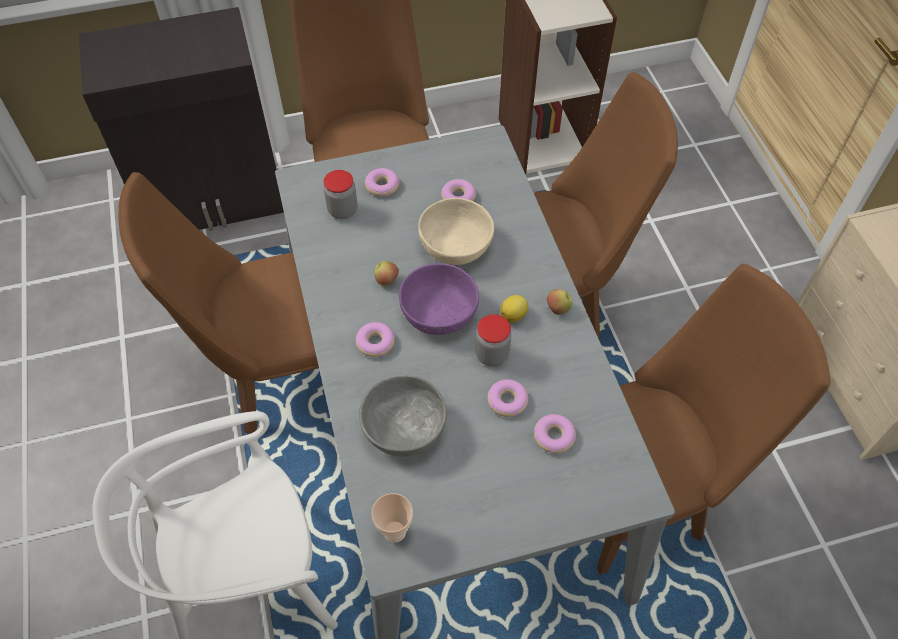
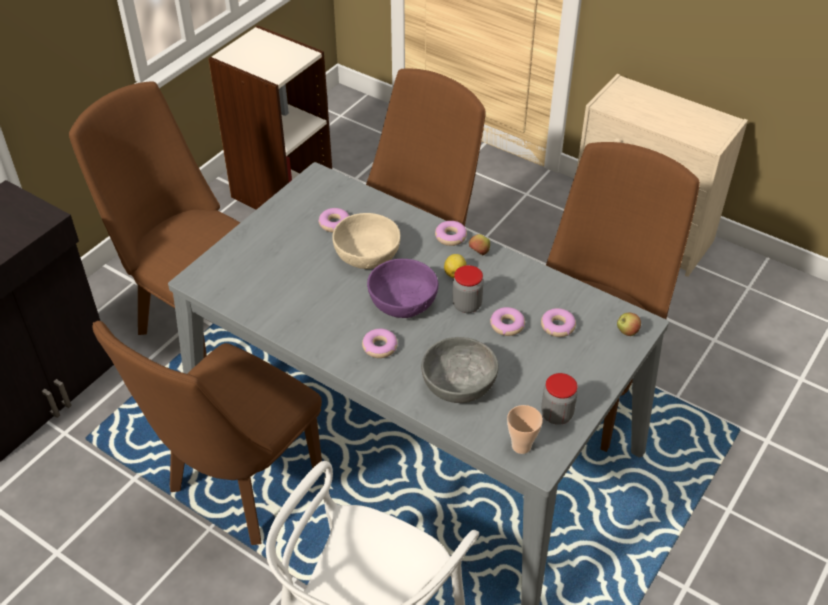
camera: 40 degrees left, 10 degrees down
(342, 210) = (256, 279): jar -> jar (556, 414)
(382, 186) = (269, 247): donut -> donut (450, 237)
(387, 280) = (343, 304): apple -> apple (627, 332)

